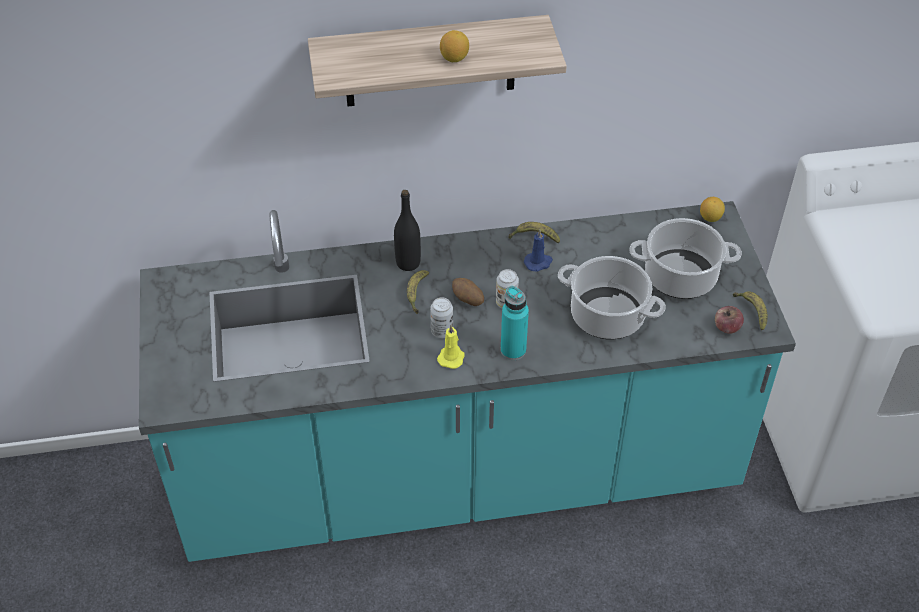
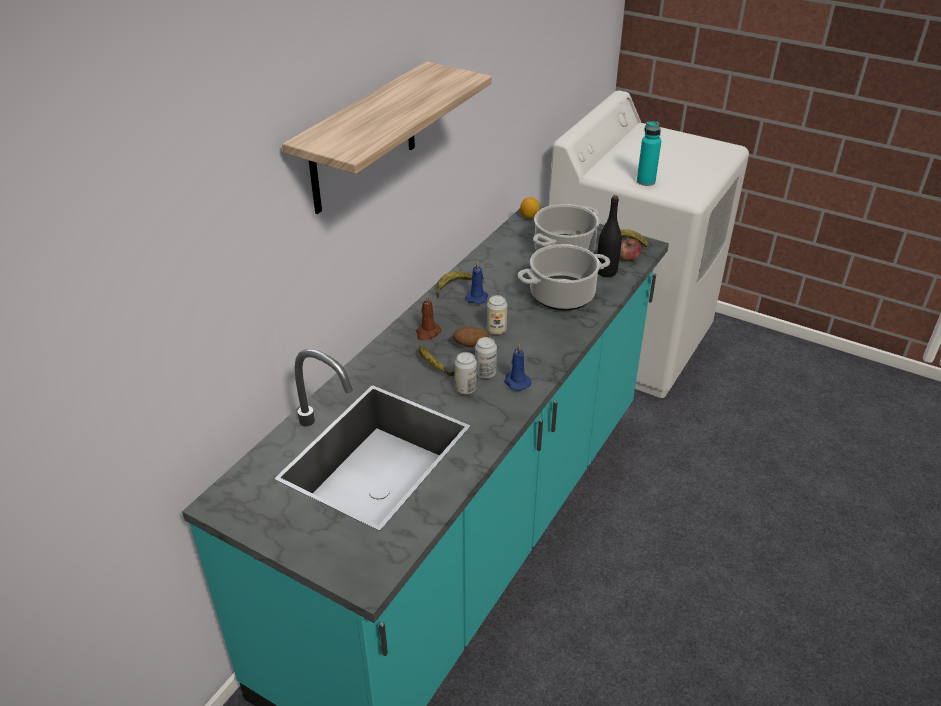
camera: 50 degrees left, 10 degrees down
(408, 263) = (396, 354): black bottle -> black bottle (606, 272)
(409, 331) = (465, 389): none -> can
(451, 357) = (516, 382): yellow candle -> blue candle
(454, 58) = (416, 103): lemon -> none
(455, 263) = (427, 333): none -> brown candle
(513, 350) = (544, 350): turquoise bottle -> turquoise bottle (645, 181)

